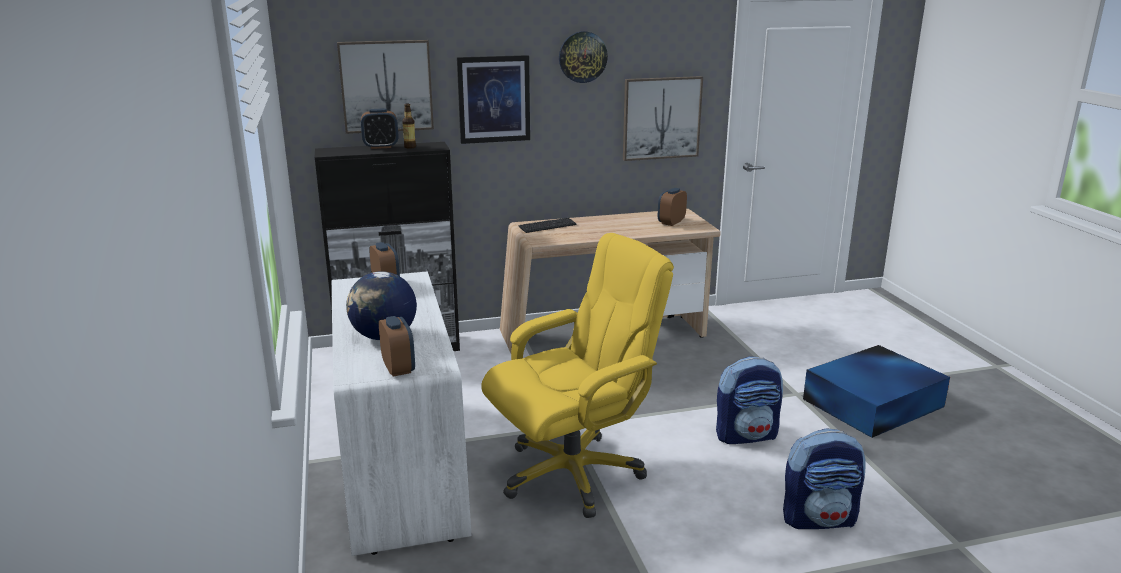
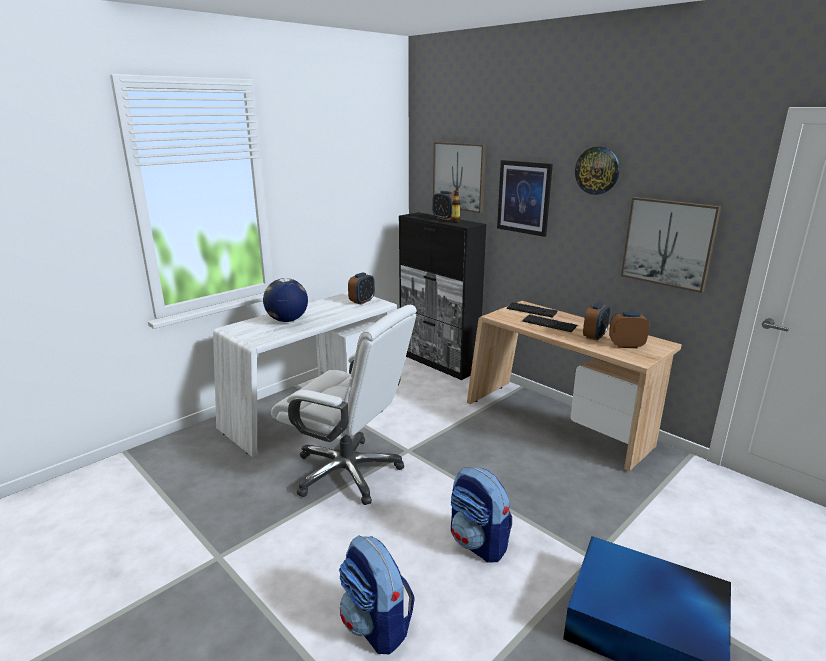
camera: 60 degrees right, 0 degrees up
(398, 368) = (248, 334): alarm clock -> alarm clock (594, 336)
(573, 473) = (348, 472): yellow office chair -> white office chair
(591, 230) = (549, 324): none -> keyboard

